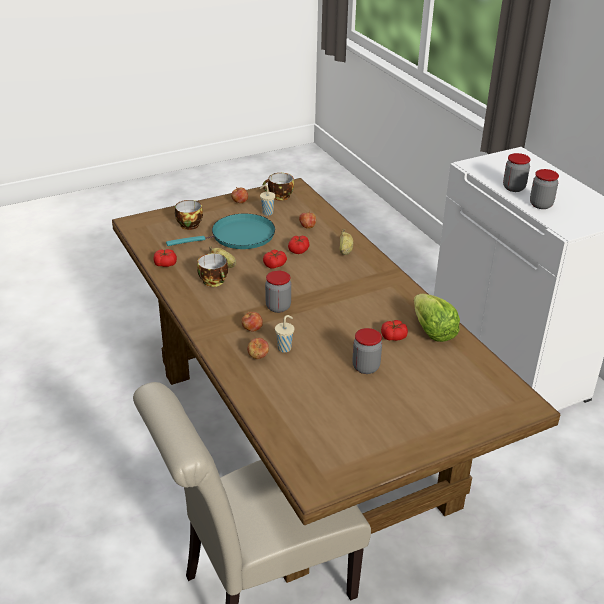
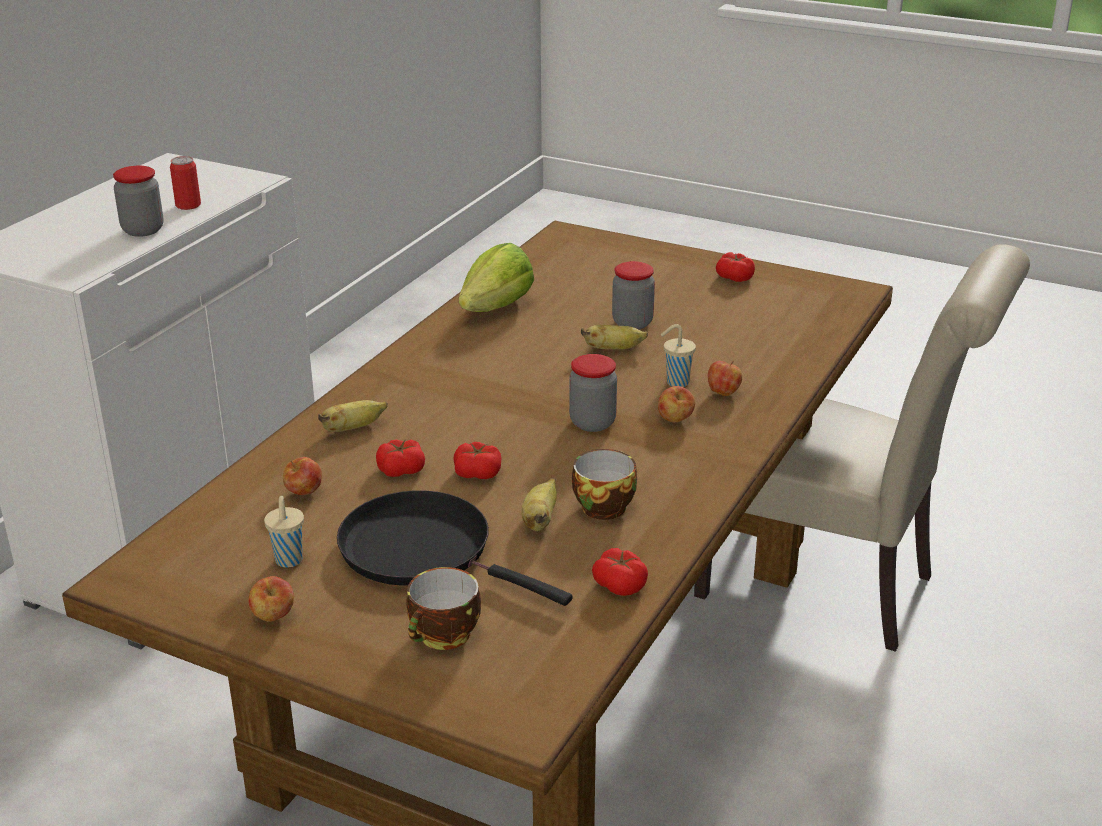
camera: 125 degrees left, 5 degrees down
(238, 236) = (424, 551): turquoise frying pan -> black frying pan
(279, 196) = (195, 577): cup -> none
(341, 346) = (614, 349): none -> banana
(393, 336) = (543, 325): tomato -> tomato (734, 277)
(541, 205) = (188, 205): jar -> can

